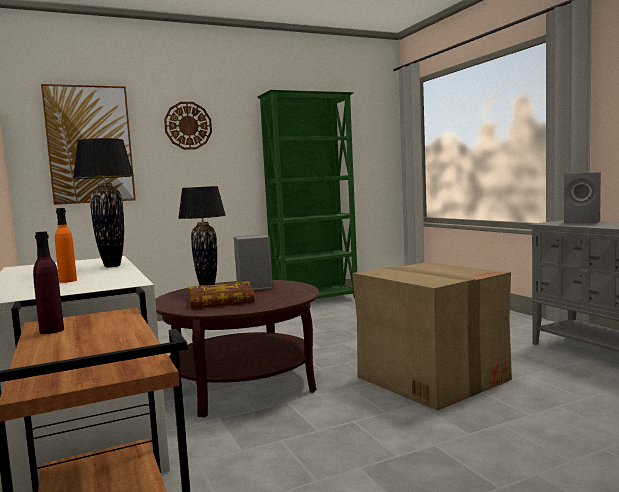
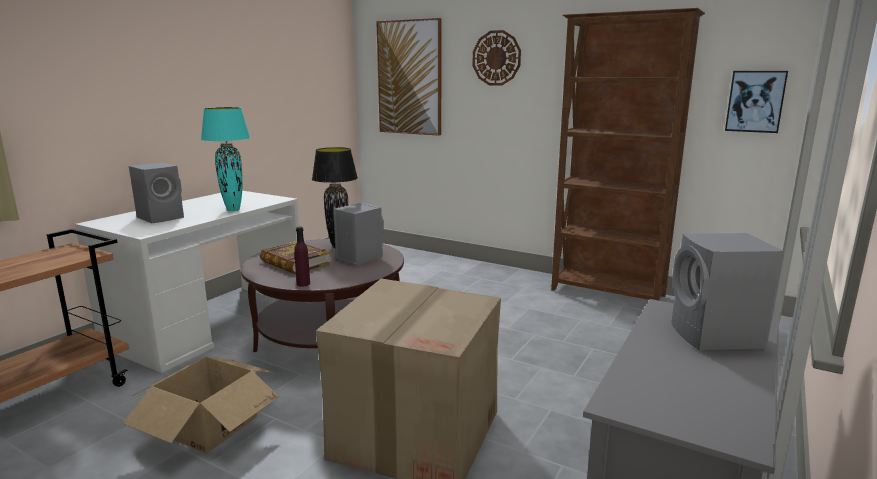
camera: 55 degrees right, 10 degrees up
(51, 331) = (42, 254): purple bottle -> purple bottle (303, 284)
(68, 281) = (162, 217): orange bottle -> grey speaker
(112, 266) = (233, 210): black table lamp -> turquoise table lamp
(316, 302) = (608, 293): green bookcase -> brown bookcase
(329, 451) = (209, 424): none -> cardboard box
(368, 154) = (755, 101): none -> picture

